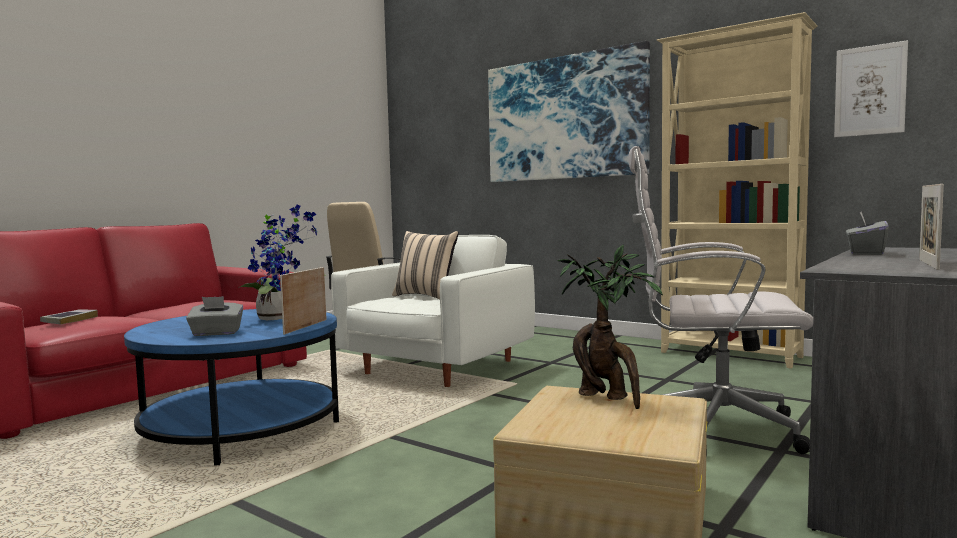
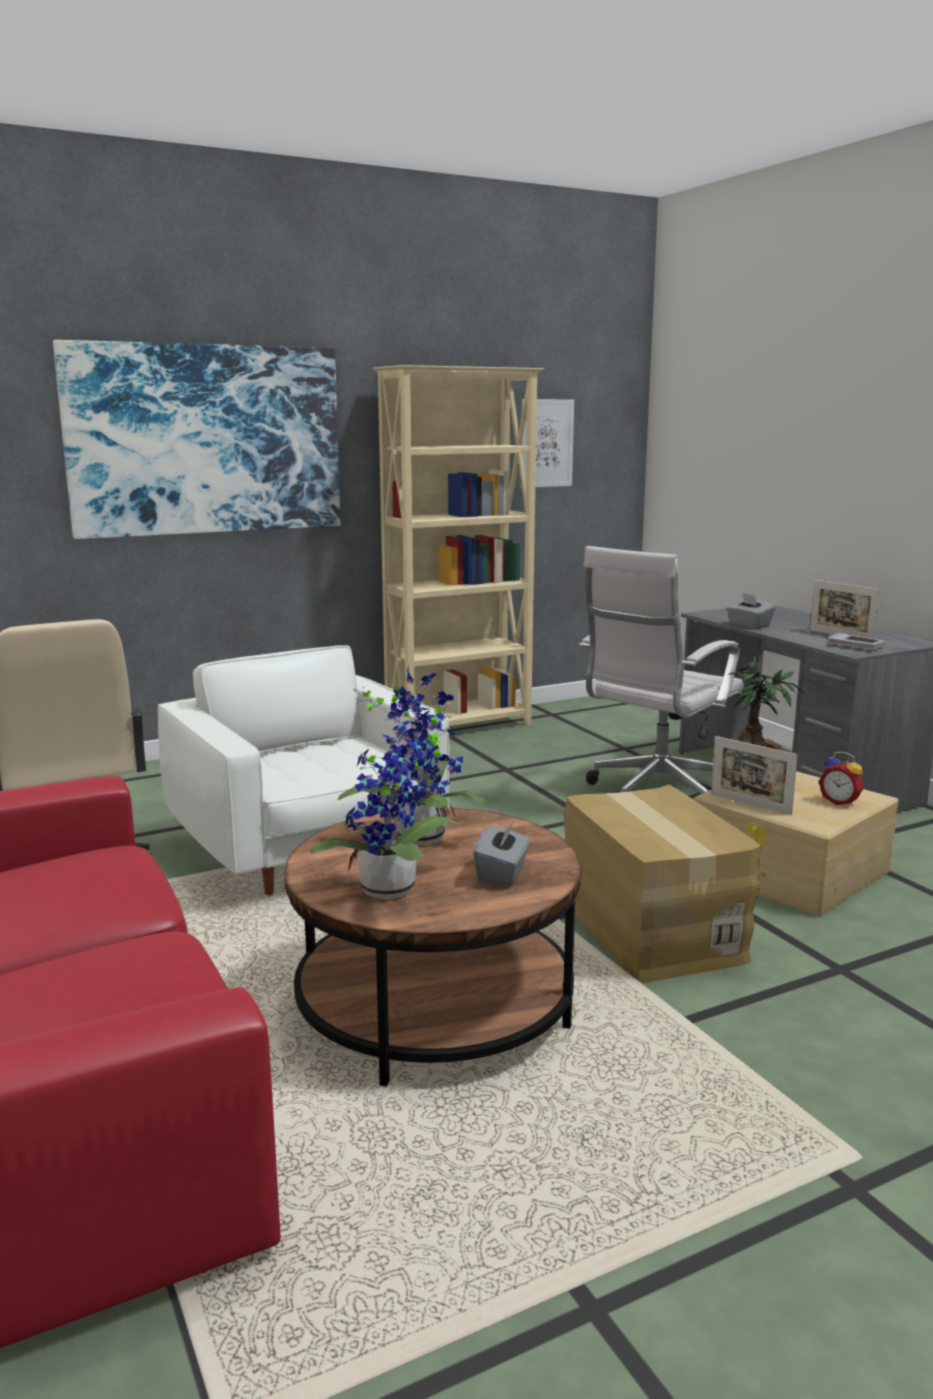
camera: 65 degrees left, 10 degrees up
(70, 320) = (124, 999): book -> book (855, 646)
(184, 324) = (393, 892): none -> potted plant
(242, 429) = (434, 1005): blue coffee table -> brown coffee table
(306, 326) = (515, 827): picture frame -> picture frame (750, 804)
(394, 468) = (649, 930): none -> cardboard box
(426, 297) = (284, 754): beige pillow -> none
(620, 432) = (840, 802): none -> alarm clock

